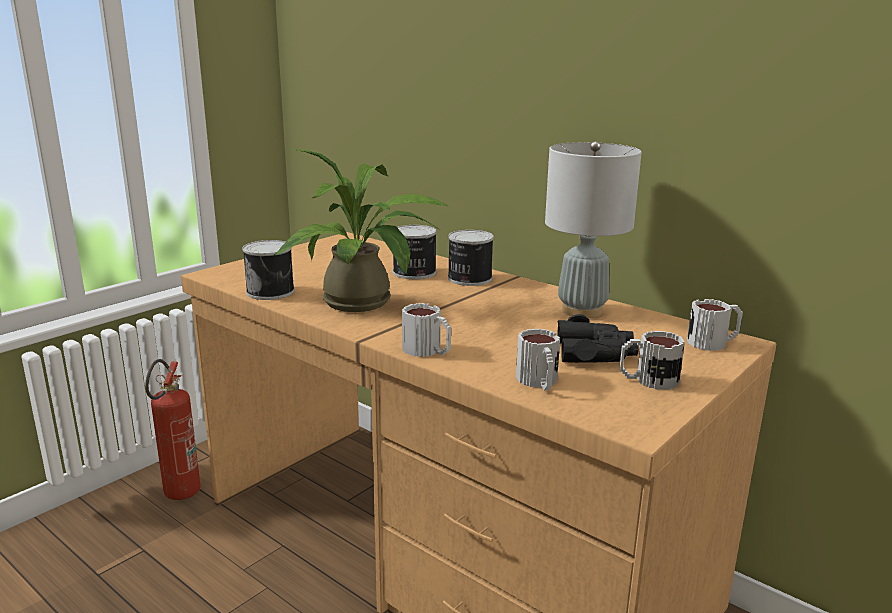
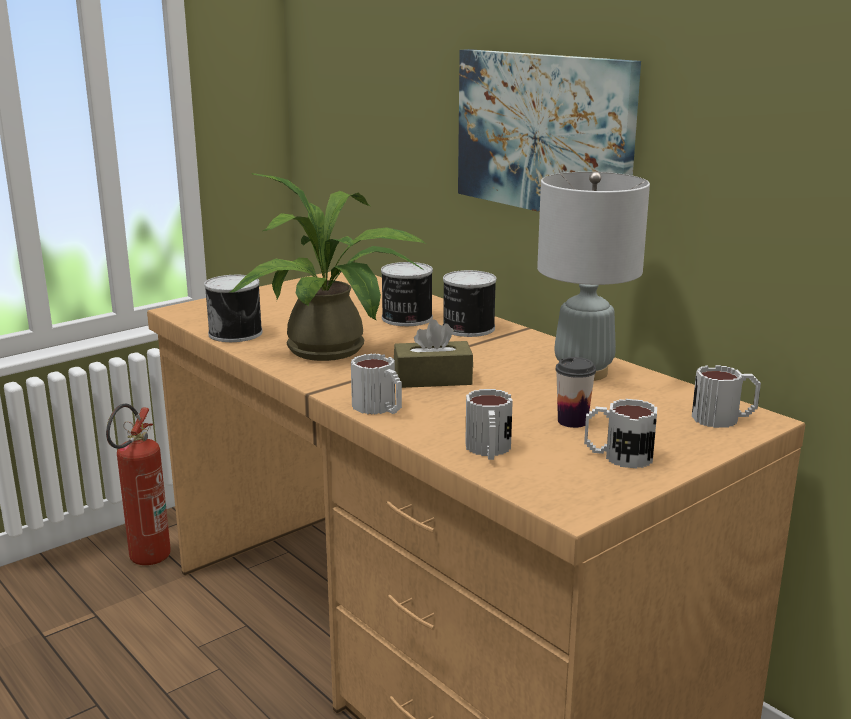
camera: 10 degrees right, 0 degrees up
(461, 323) = (432, 379): none -> brown tissue box
(531, 112) = (544, 133): none -> picture
(595, 352) = (572, 421): black binoculars -> cup

